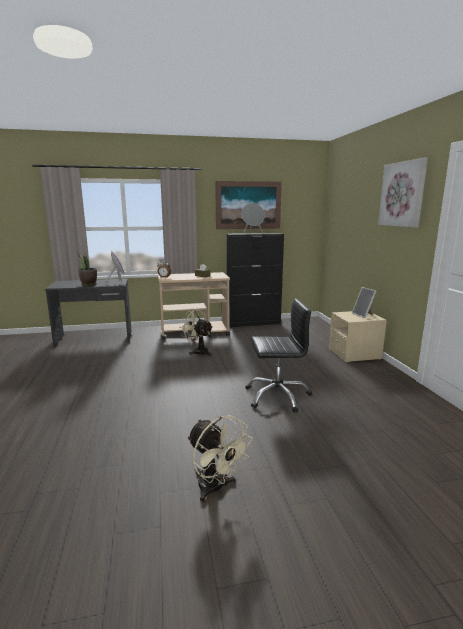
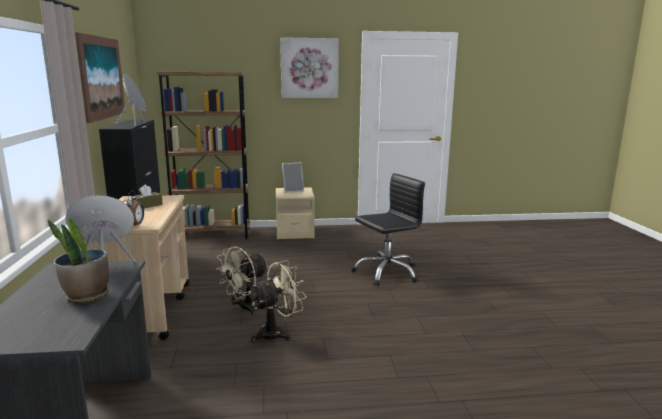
camera: 85 degrees left, 0 degrees up
(216, 489) = (537, 304): beige fan -> beige fan (277, 332)
(277, 396) = (386, 272): black office chair -> black office chair turned 60 degrees clockwise
(322, 330) = (212, 234): none -> brown bookcase

